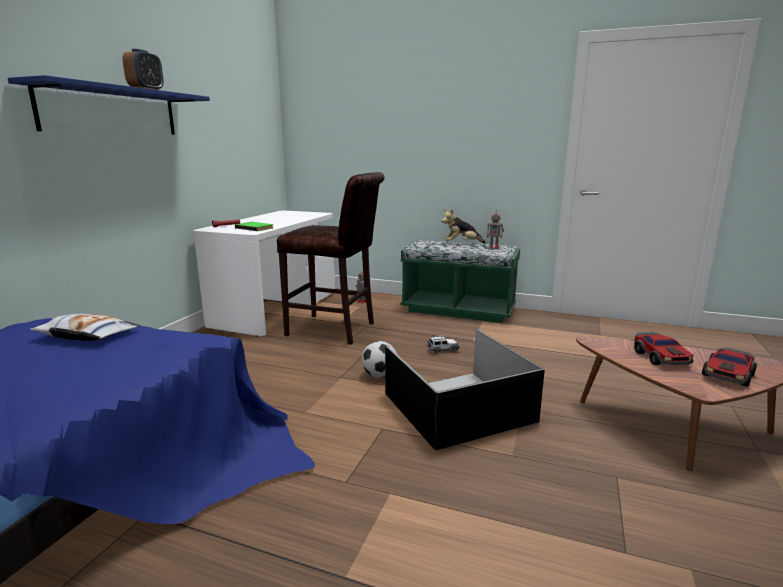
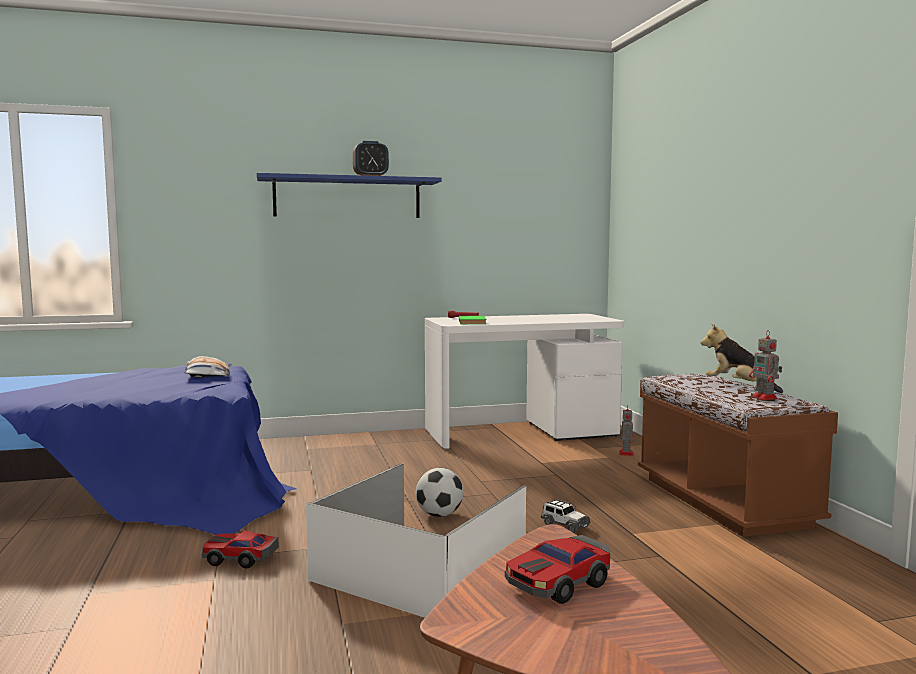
camera: 55 degrees right, 10 degrees down
(335, 330) = (517, 467): brown stool -> none
(458, 310) = (723, 501): green bench -> brown bench
(459, 406) = (423, 570): black storage box -> white storage box
(728, 375) = (560, 641): toy car -> toy car (240, 558)

